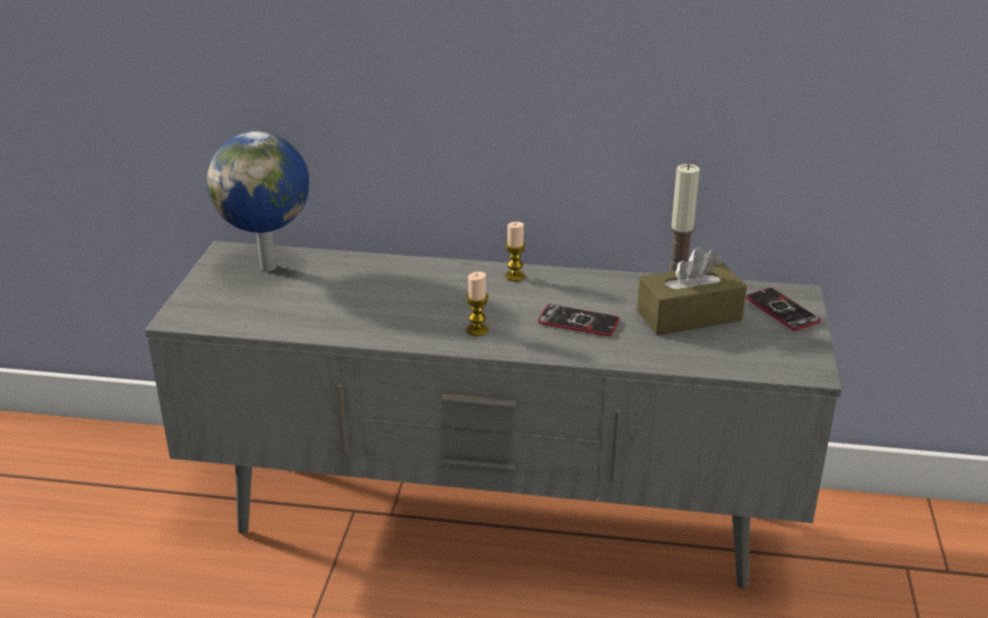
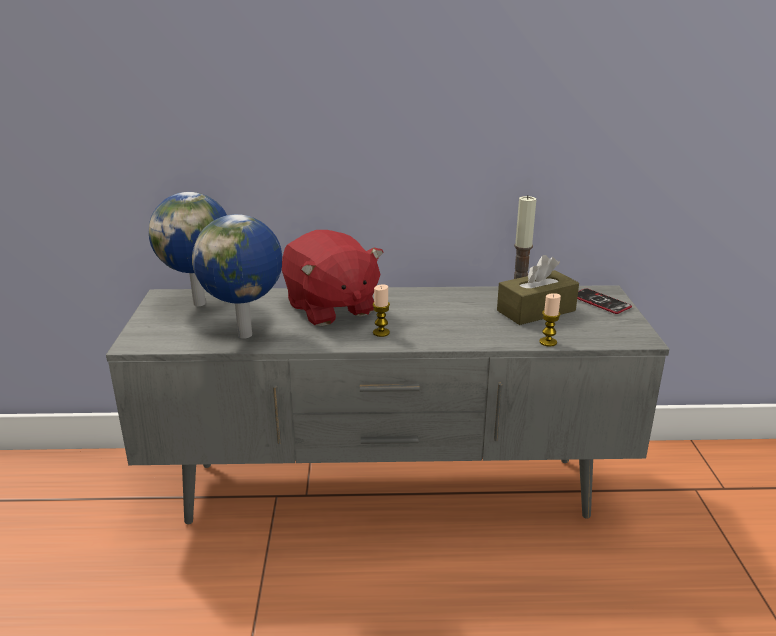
camera: 10 degrees left, 5 degrees down
(313, 318) = (247, 335): none -> globe
(425, 289) = (330, 308): none -> red plush toy
(515, 276) = (396, 295): candle -> candle (548, 342)
(578, 322) = (456, 321): phone -> none

